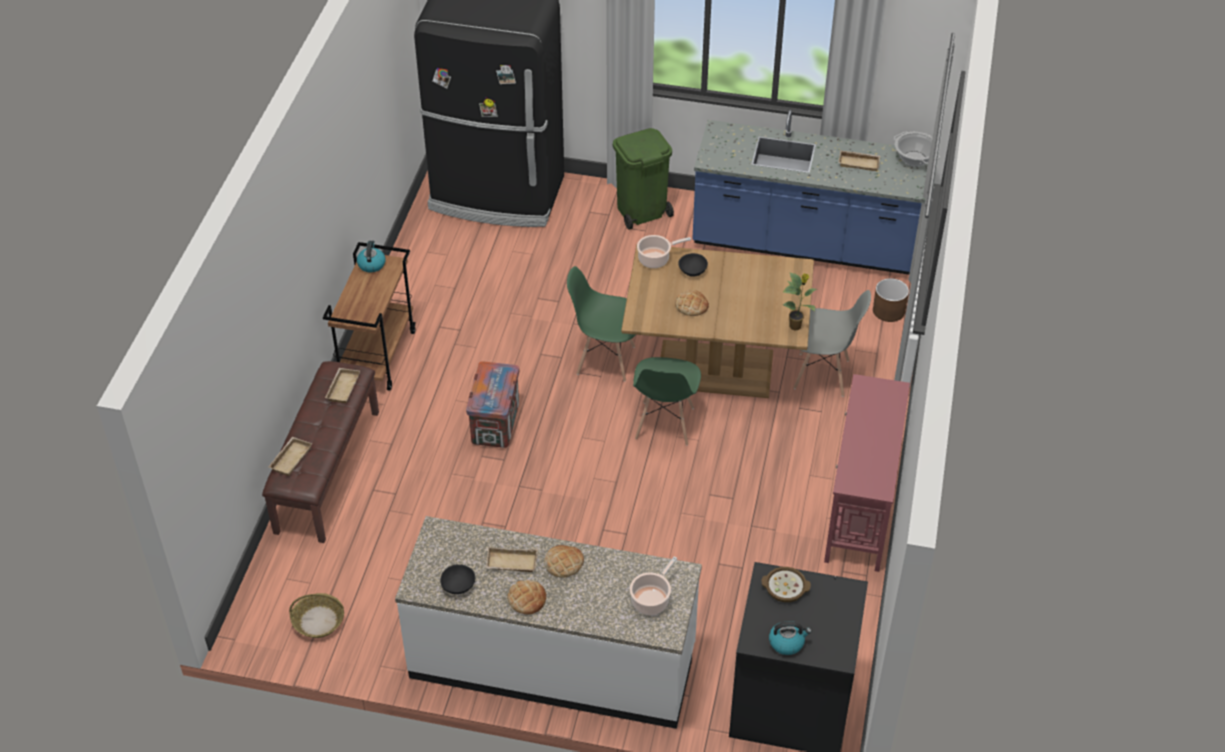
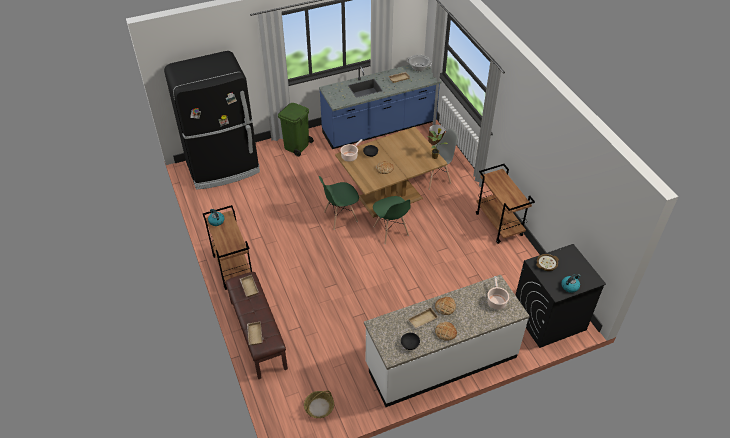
camera: 35 degrees left, 0 degrees up
(495, 424) = (317, 270): crate -> none
(860, 508) = (499, 224): red console table -> brown cart

